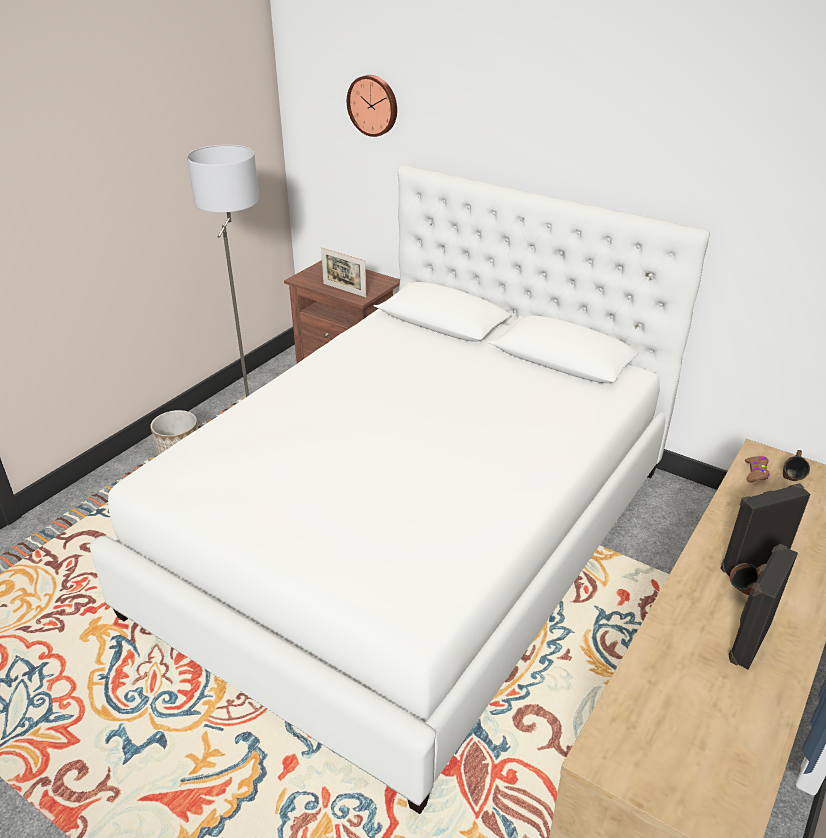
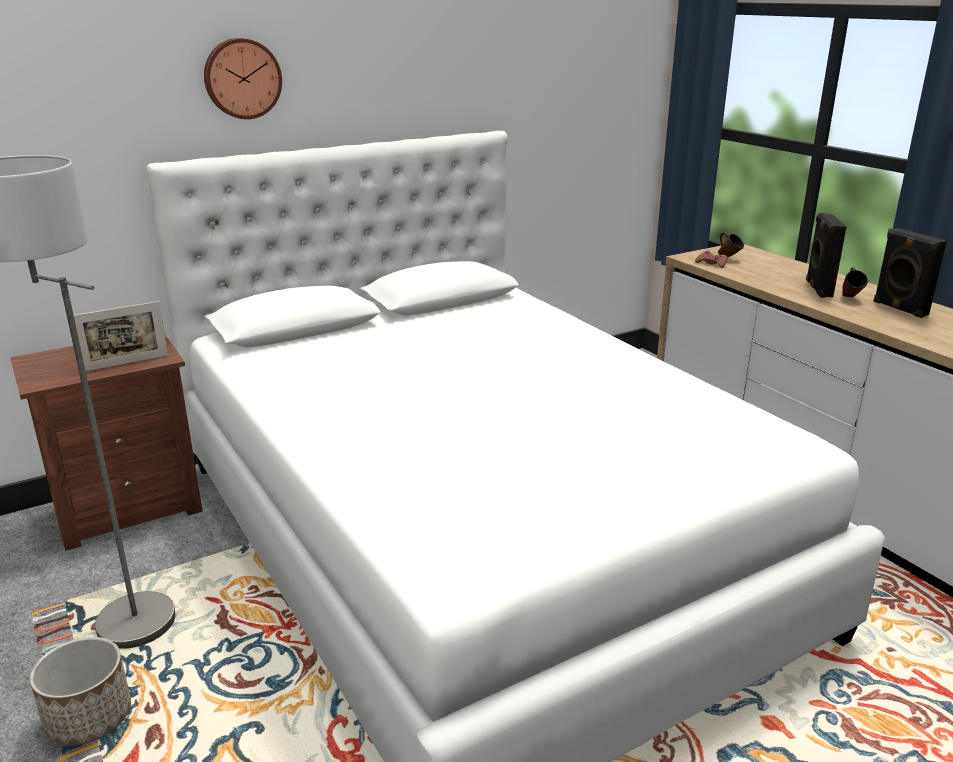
camera: 65 degrees left, 10 degrees down
(373, 105) = (62, 97): wall clock -> wall clock (242, 78)

